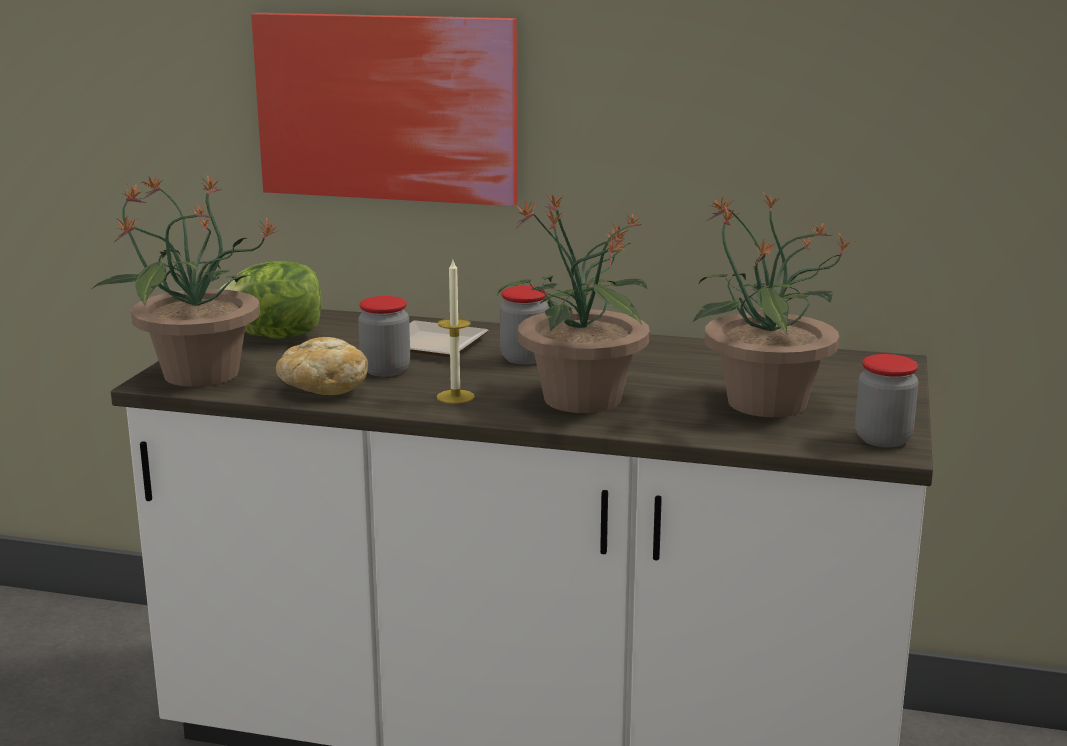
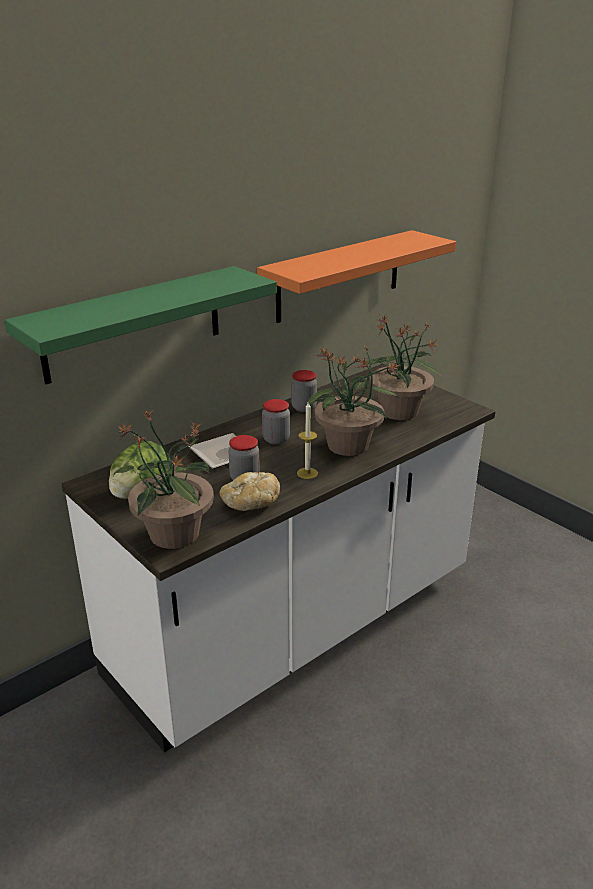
camera: 55 degrees left, 10 degrees up
(387, 107) = (133, 324): picture -> green shelf
(820, 136) = (339, 276): none -> orange shelf
(883, 439) = (460, 407): jar -> jar (304, 407)

